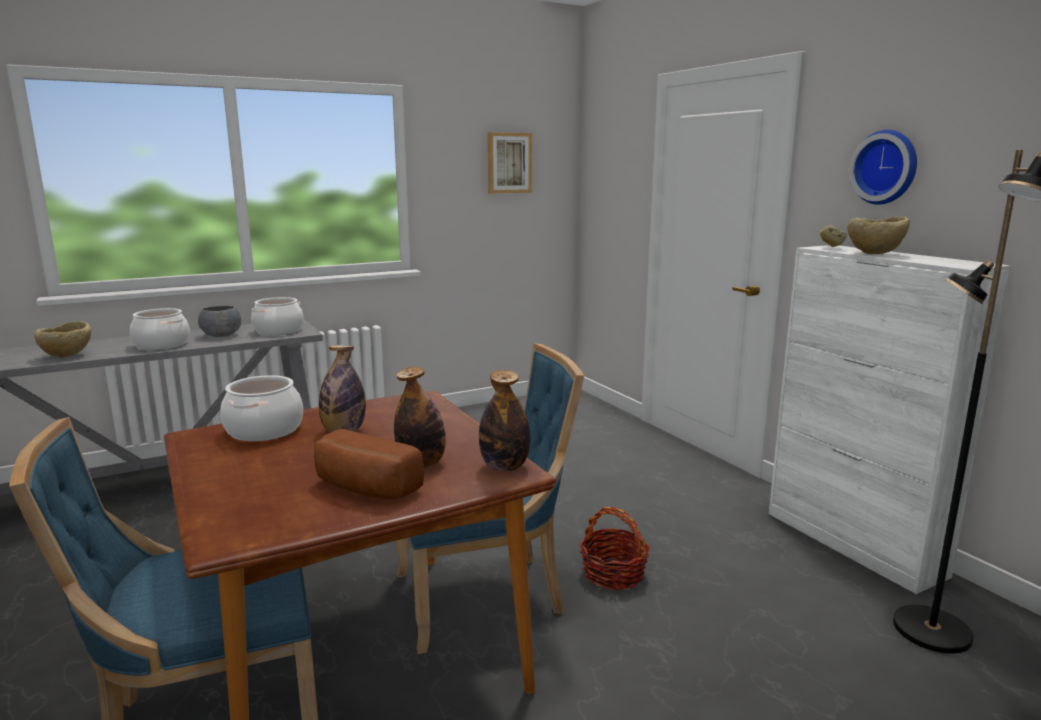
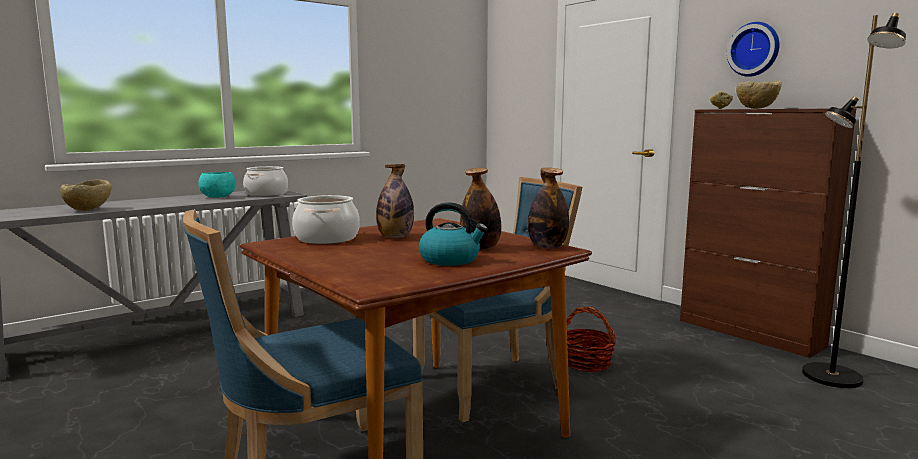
camera: 10 degrees left, 5 degrees down
(162, 345) = (170, 202): cooking pot -> none
(222, 335) = (218, 197): grey bowl -> turquoise bowl
(363, 488) = (450, 260): bread -> kettle
(509, 163) = (435, 67): picture -> none
(853, 544) = (750, 333): white cabinet -> brown cabinet

